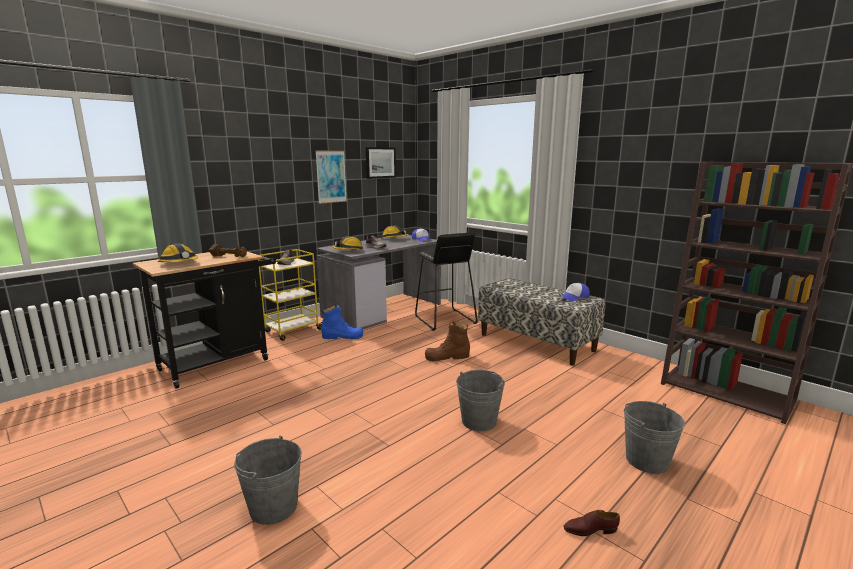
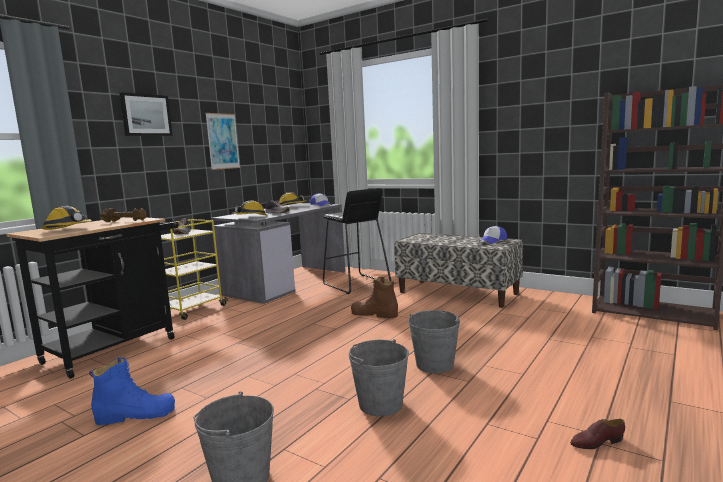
camera: 10 degrees left, 5 degrees down
(342, 336) = (252, 309): blue boot -> blue boot (136, 415)
(380, 162) = (271, 128): picture -> picture (146, 115)
(447, 357) = (374, 314): brown boot -> brown boot turned 45 degrees clockwise
(647, 460) = (615, 375): grey bucket -> grey bucket (380, 404)

